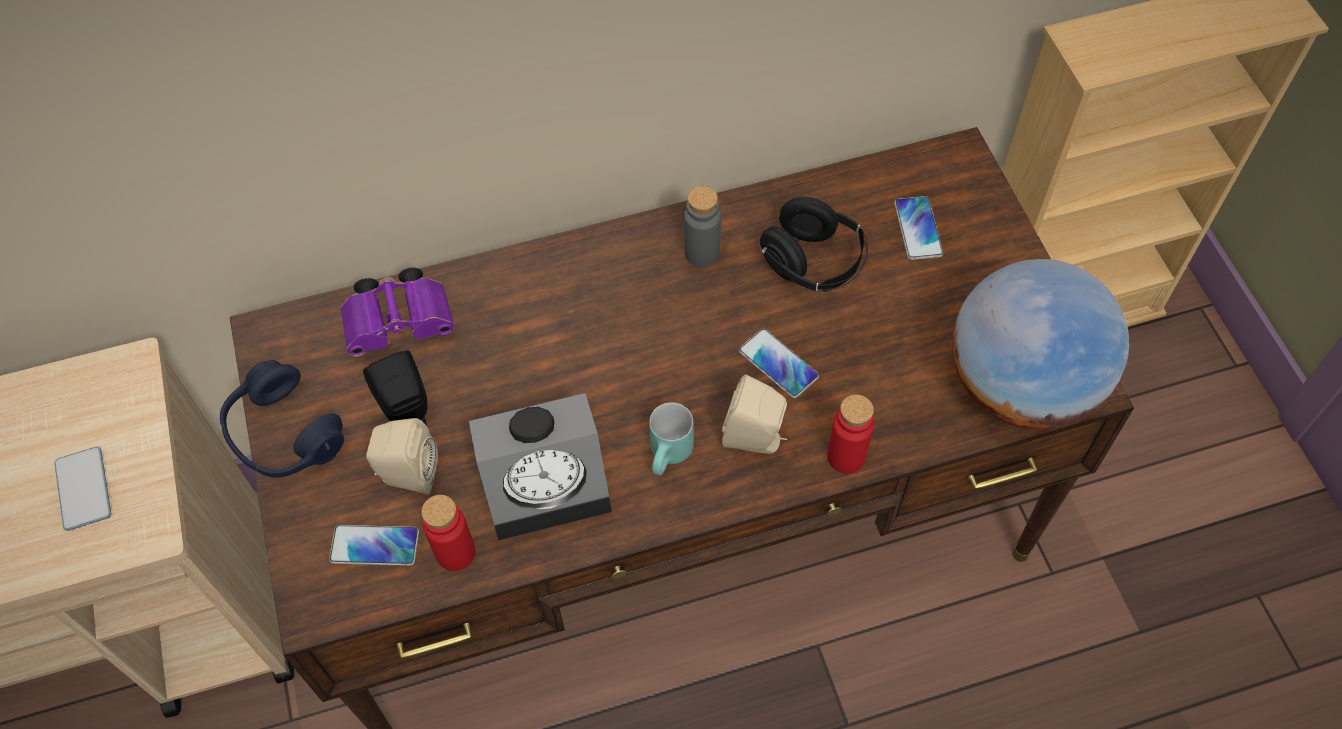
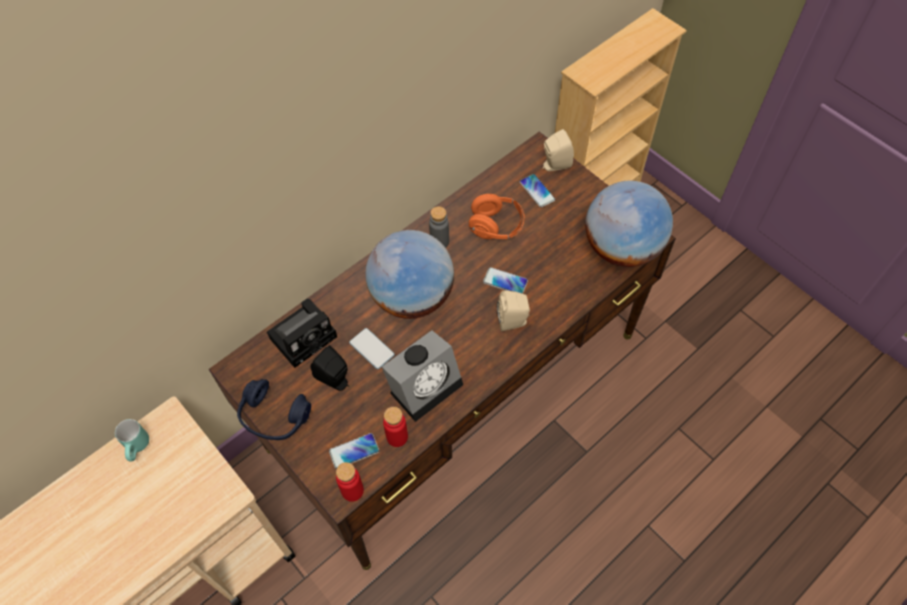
camera: 25 degrees left, 0 degrees up
(83, 489) = (180, 489): phone -> phone (372, 349)
(402, 323) = (305, 335): purple binoculars -> camera
(407, 475) = (351, 410): beige speaker -> beige speaker (554, 165)
(606, 327) = (412, 296): none -> globe
(671, 457) = (478, 346): turquoise mug -> turquoise mug (139, 447)
(813, 263) = (496, 226): black headphones -> orange headphones
(846, 456) = (559, 312): red bottle -> red bottle (352, 490)

